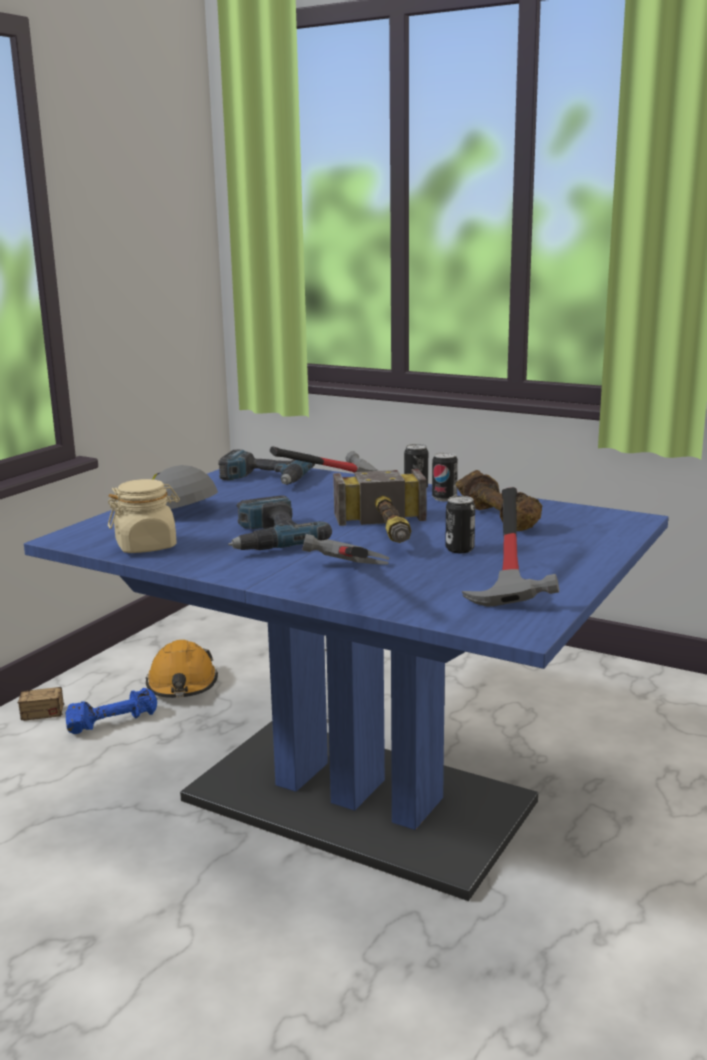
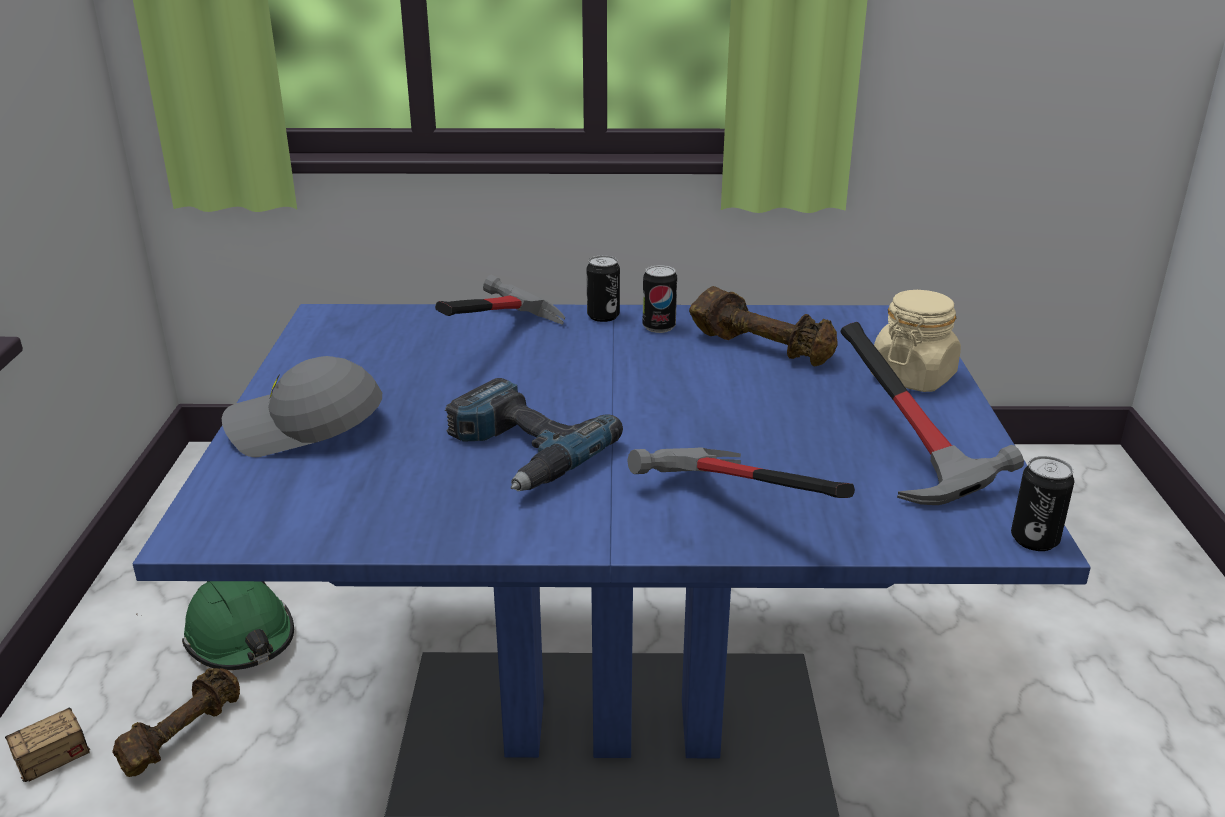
camera: 30 degrees left, 10 degrees up
(112, 722) = (181, 735): blue dumbbell -> brown dumbbell
(146, 546) = (359, 515): beige jar -> beige jar (912, 377)
(182, 685) = (241, 638): orange hard hat -> green hard hat
(265, 479) = (378, 338): power drill -> none
(388, 533) = (667, 405): hammer -> none
(459, 549) = (785, 413): can -> can (1034, 540)

